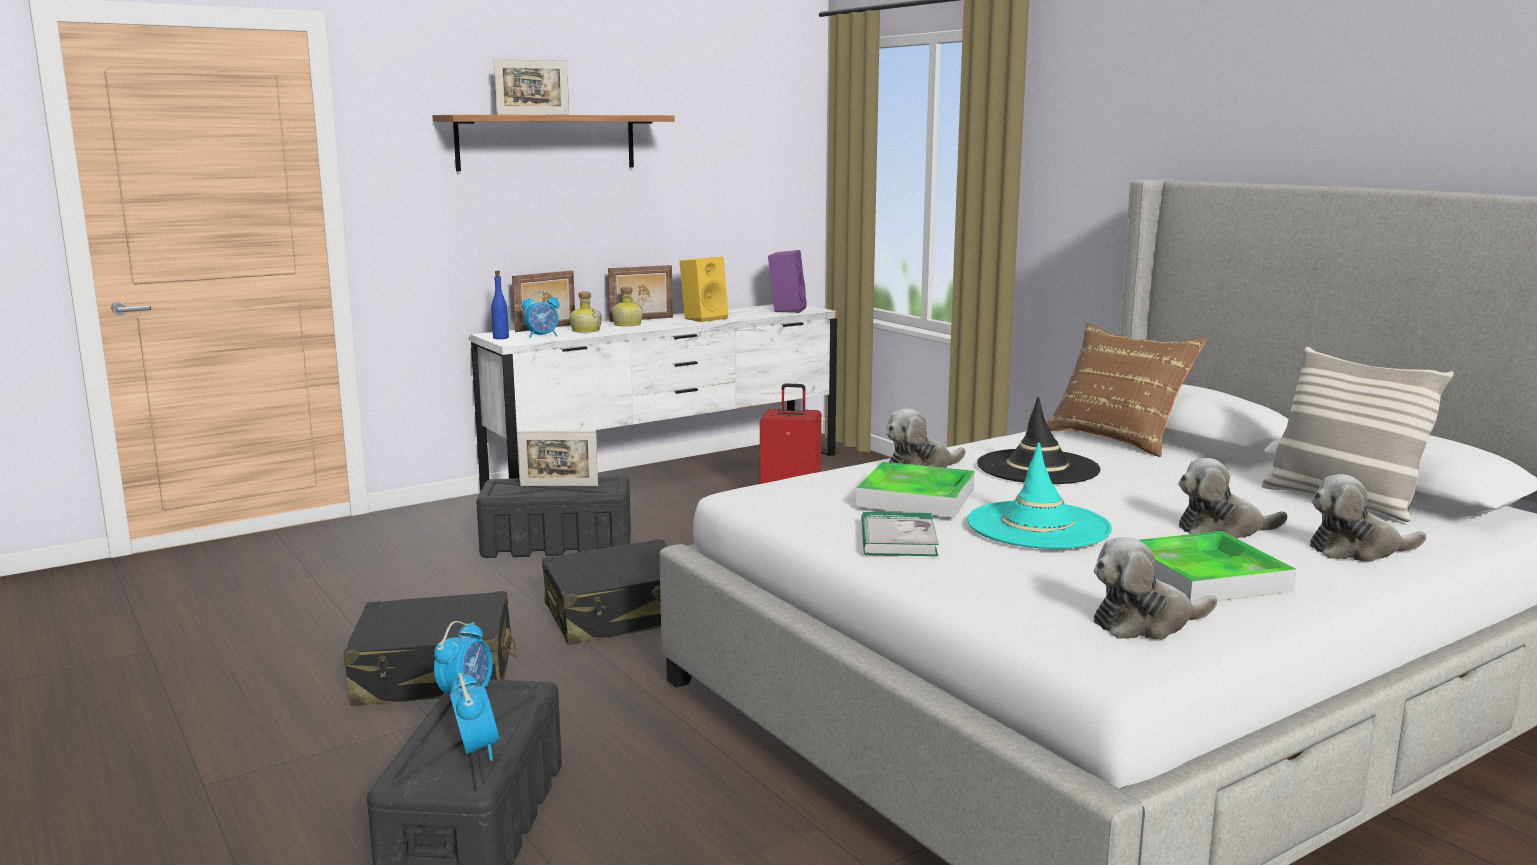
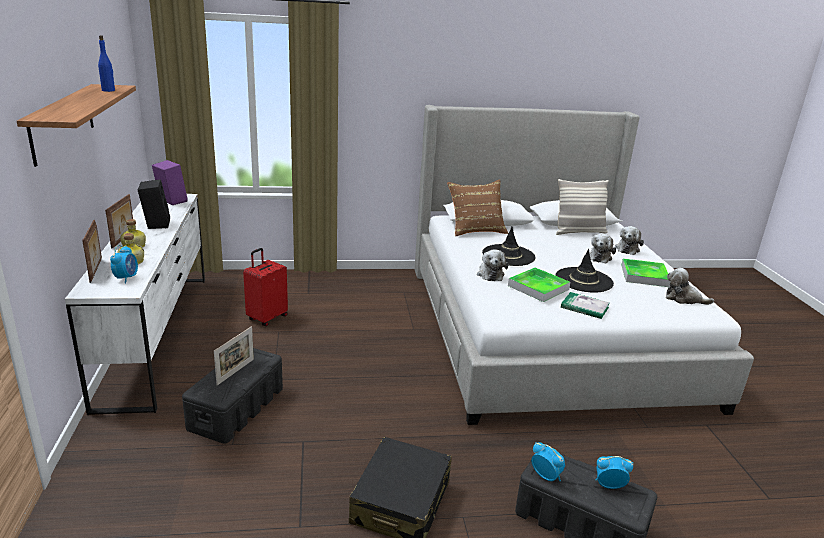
camera: 65 degrees left, 10 degrees up
(501, 338) = (105, 291): blue bottle -> blue bottle (108, 90)
(533, 114) = (78, 104): picture frame -> none
(619, 615) = (371, 417): black suitcase -> none
(704, 318) = (156, 224): yellow speaker -> black speaker
(1038, 526) = (584, 280): turquoise hat -> black hat
(1145, 623) = (683, 299): plush toy -> plush toy turned 105 degrees clockwise

